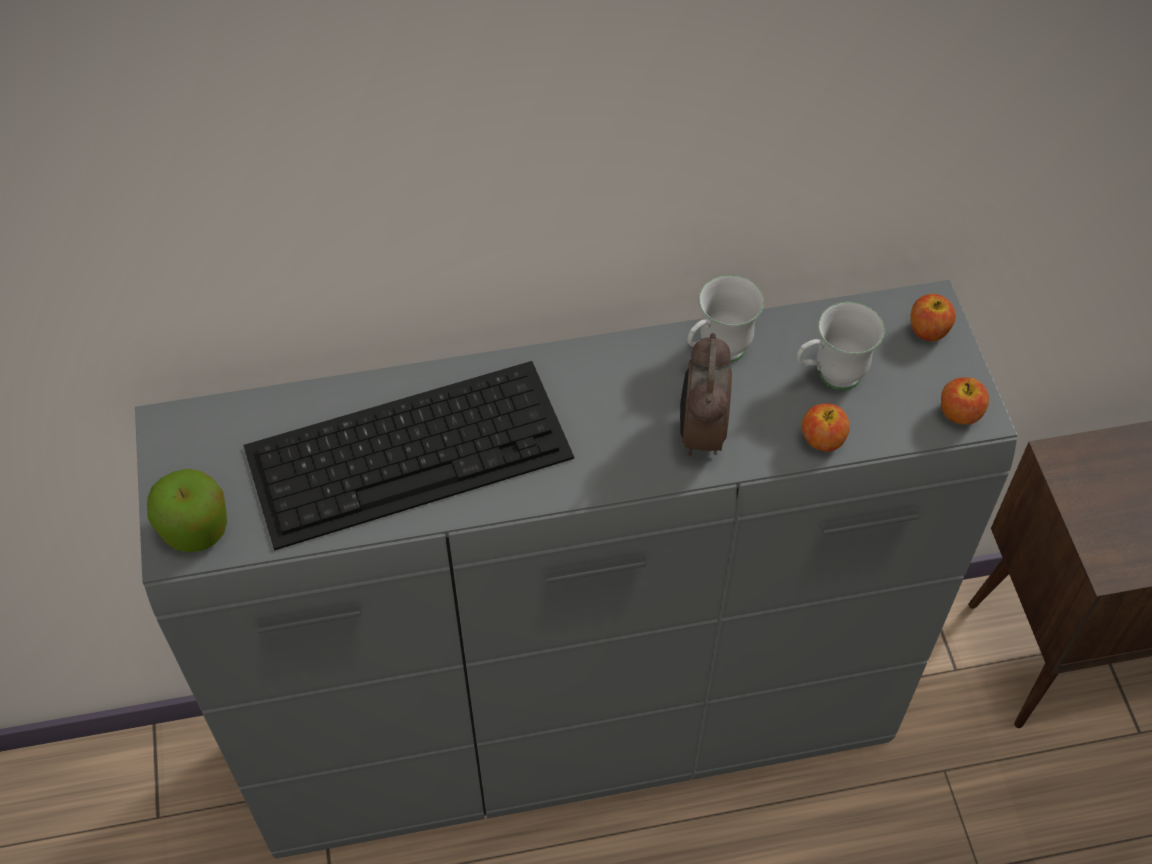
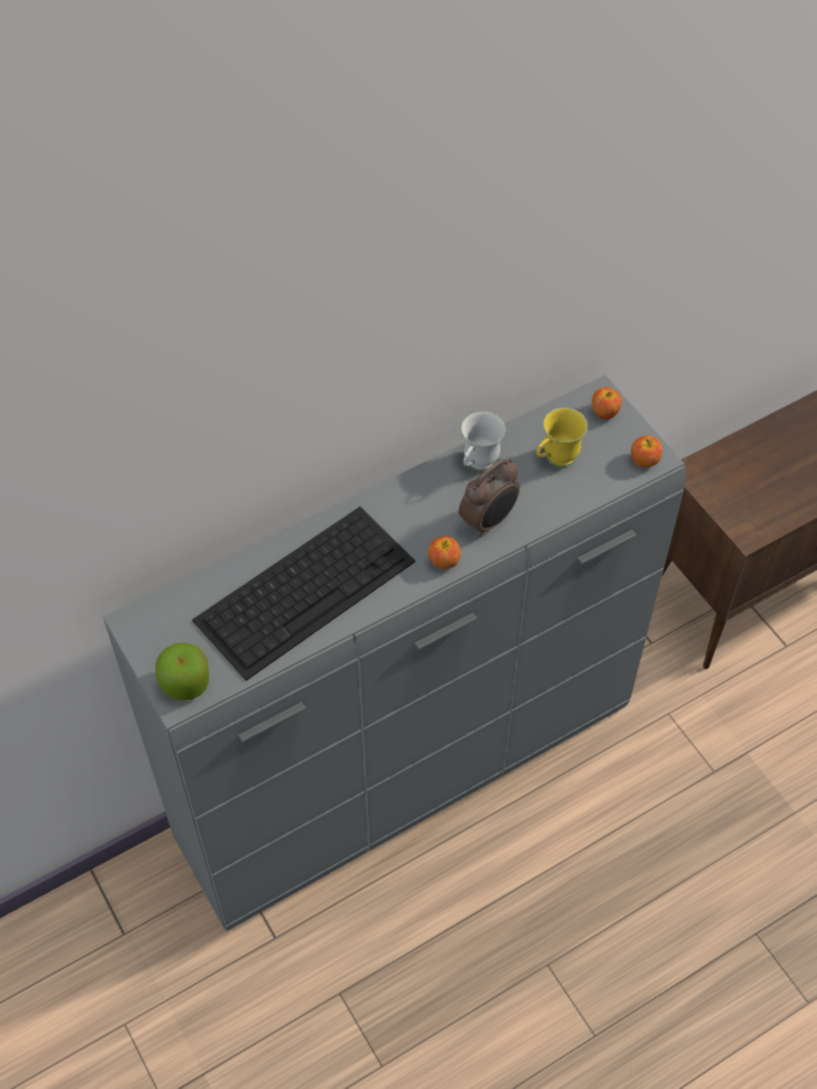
camera: 20 degrees left, 0 degrees up
(700, 433) = (489, 521): alarm clock -> alarm clock turned 120 degrees counterclockwise
(822, 440) = (566, 502): apple -> apple (444, 561)
(829, 377) = (555, 460): white mug -> yellow mug

